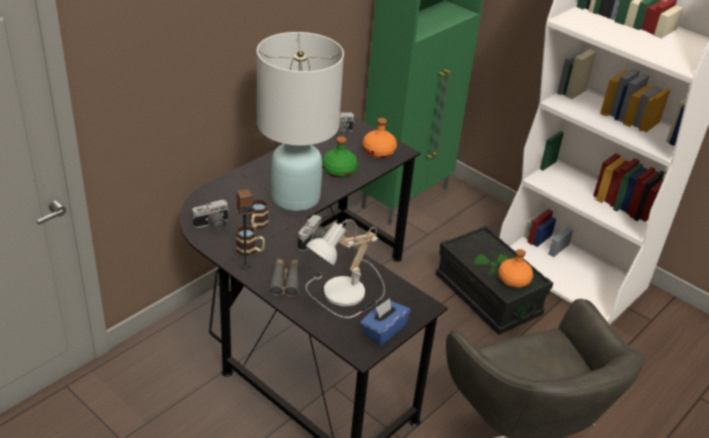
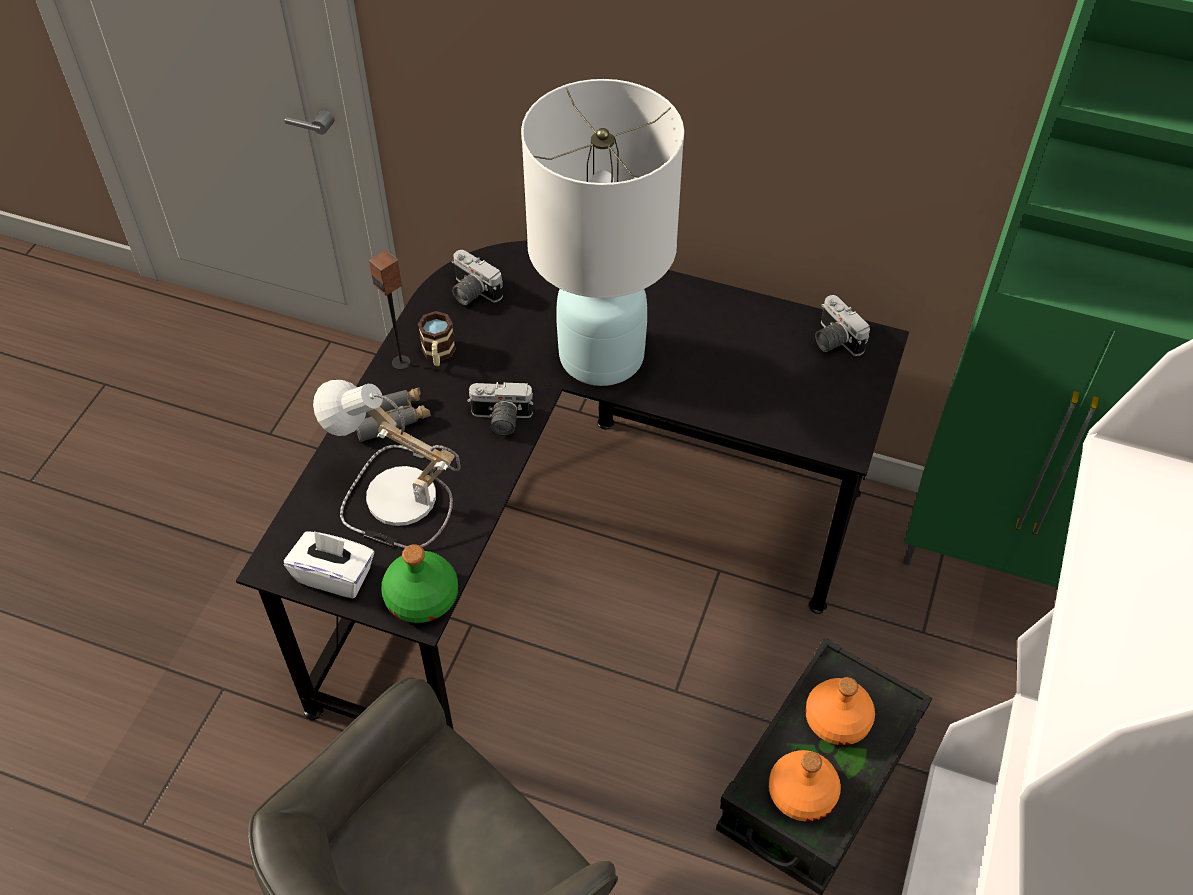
camera: 70 degrees right, 15 degrees up
(257, 225) = (502, 339): mug -> none
(339, 171) = (716, 382): green bottle -> green bottle (422, 598)
(379, 151) = (819, 414): orange bottle -> orange bottle (838, 719)
(383, 331) = (335, 575): blue tissue box -> white tissue box

